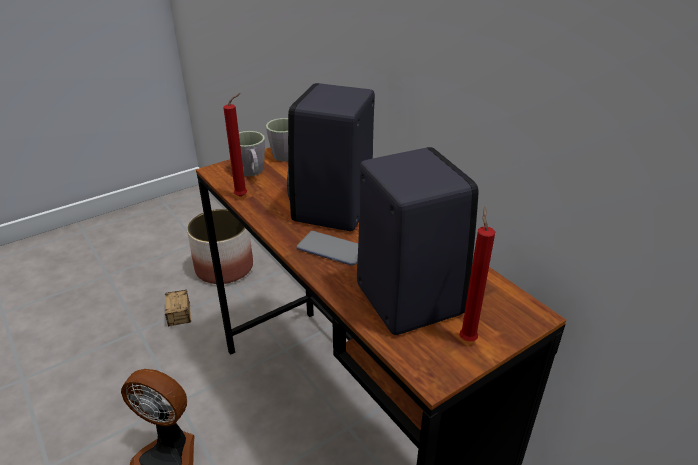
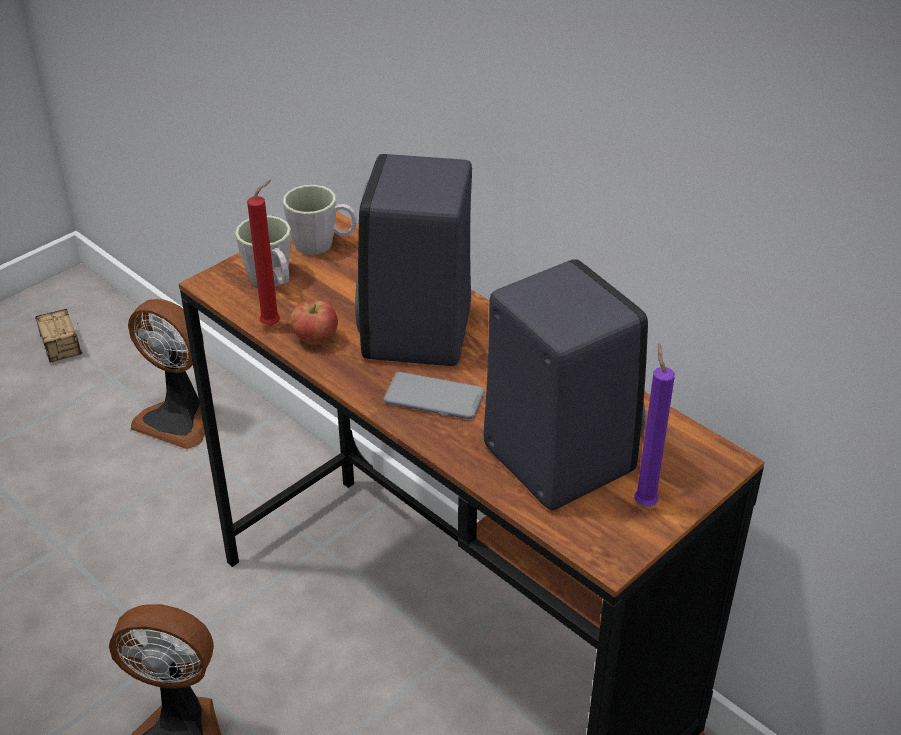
camera: 10 degrees left, 5 degrees up
(179, 329) = (132, 536): storage box -> storage box (68, 365)
(225, 268) = (178, 419): planter -> fan
(266, 206) = (315, 338): none -> apple
(467, 338) = (644, 502): red candle -> purple candle

